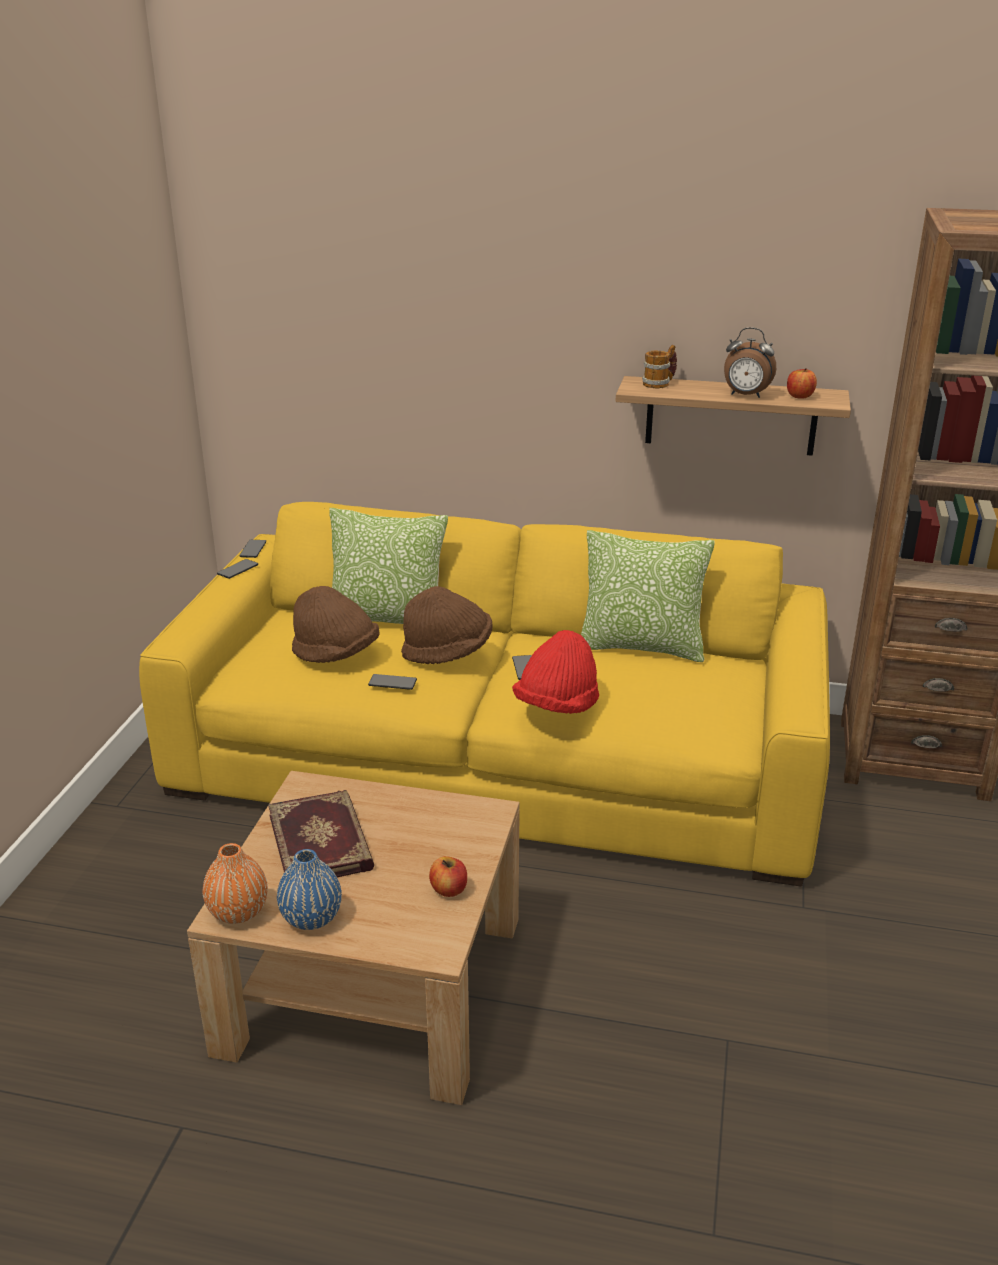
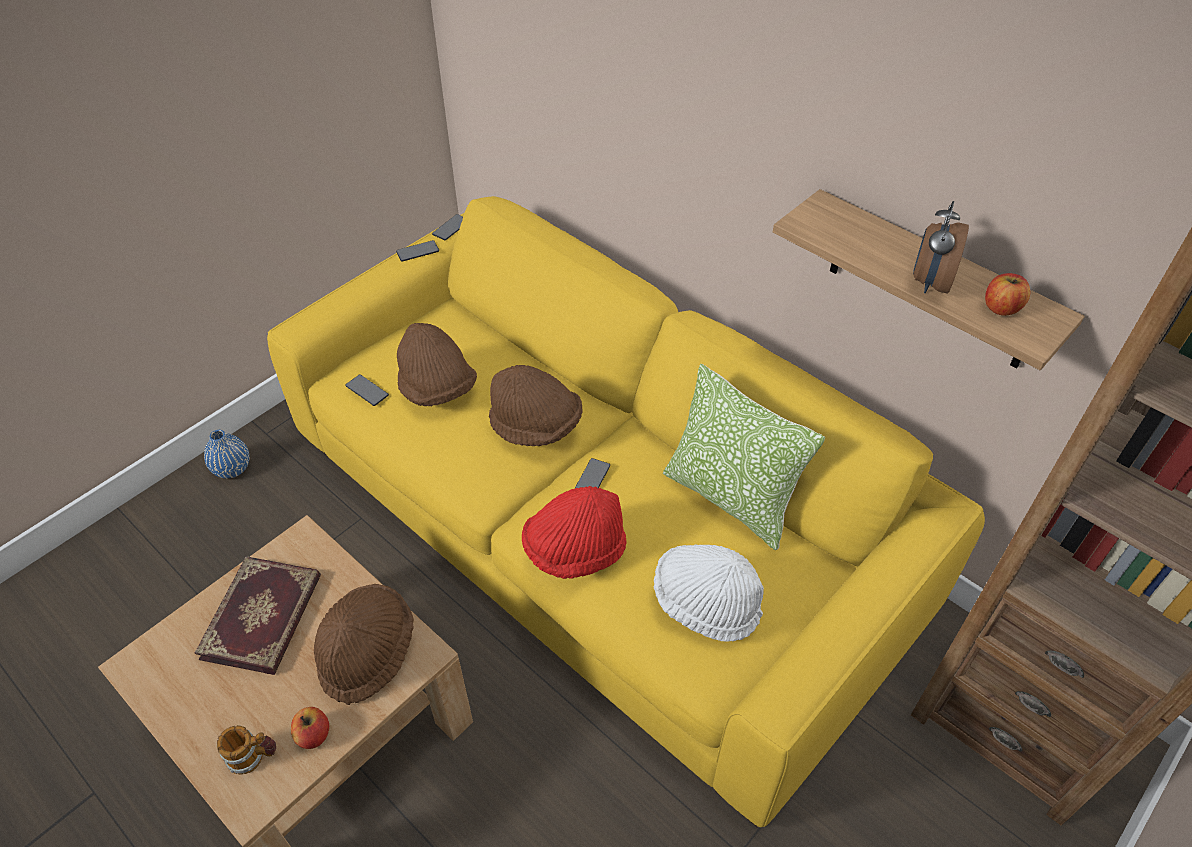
camera: 30 degrees right, 20 degrees up
(238, 912) = (145, 667): orange vase -> none
(311, 918) = (189, 706): blue vase -> blue vase (232, 468)
(388, 619) = (522, 356): pillow -> none
(392, 683) = (456, 448): phone -> phone (367, 391)
(442, 828) = (367, 653): none -> brown hat
(660, 383) = (846, 220): mug -> mug (253, 757)
(684, 703) = (705, 603): none -> white hat
(745, 396) = (929, 282): alarm clock -> alarm clock turned 60 degrees clockwise

